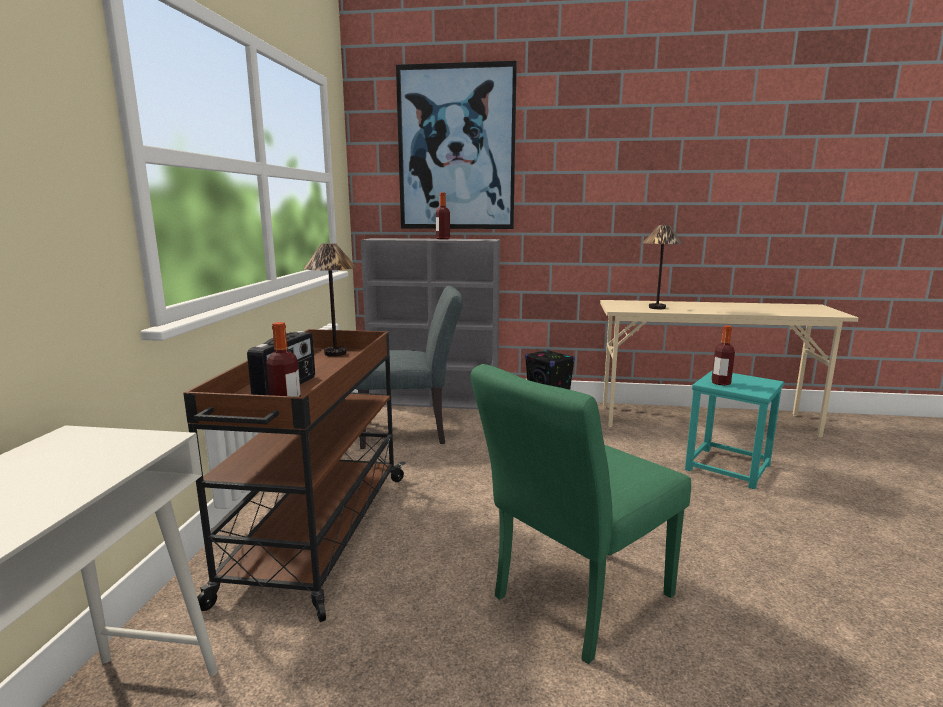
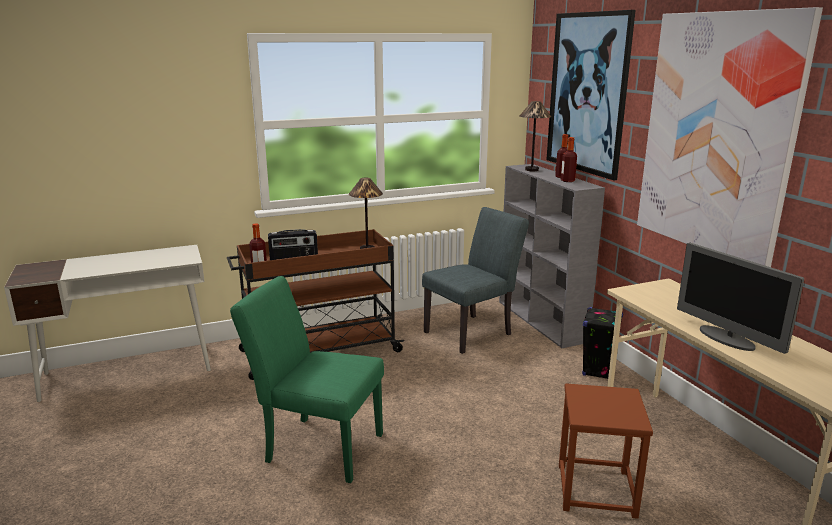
camera: 60 degrees right, 5 degrees up
(411, 432) = (473, 331): grey chair -> grey chair turned 90 degrees counterclockwise
(629, 167) = (716, 135): none -> picture
(656, 308) = (670, 305): table lamp -> table lamp (531, 170)
(720, 383) = (589, 396): bottle -> bottle (567, 181)
(727, 468) = (595, 490): turquoise stool -> brown stool
(728, 310) = (727, 339): none -> monitor

